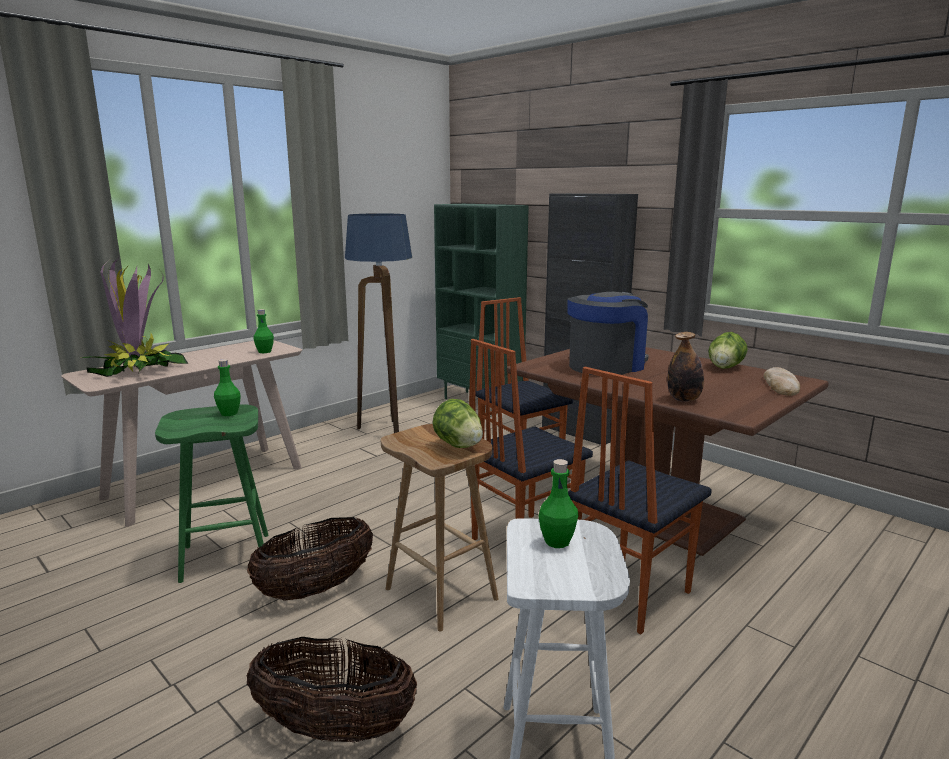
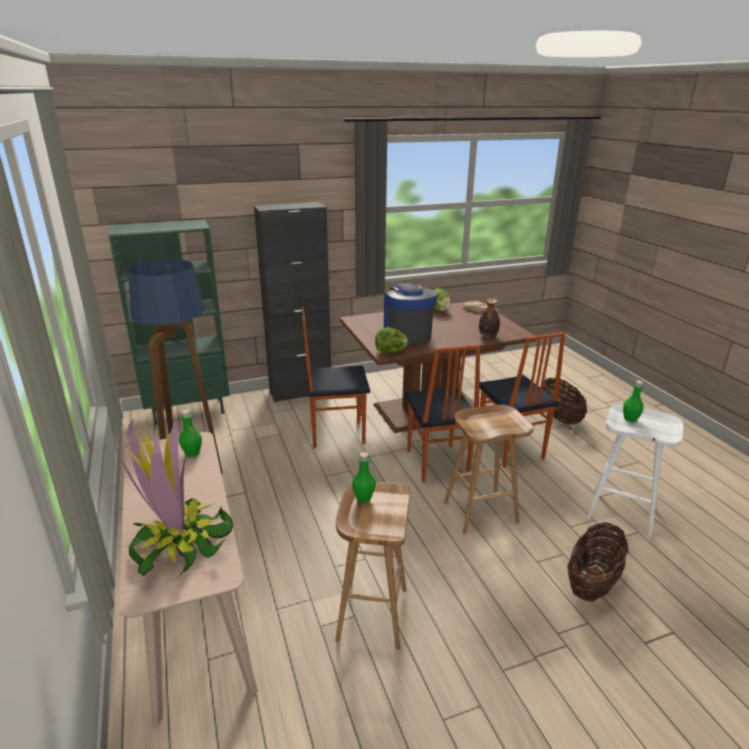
camera: 65 degrees left, 10 degrees up
(227, 556) = (371, 613): green stool -> brown stool
(315, 589) = (448, 567): basket -> basket (560, 417)
(458, 445) = (497, 415): lettuce -> lettuce (390, 352)

